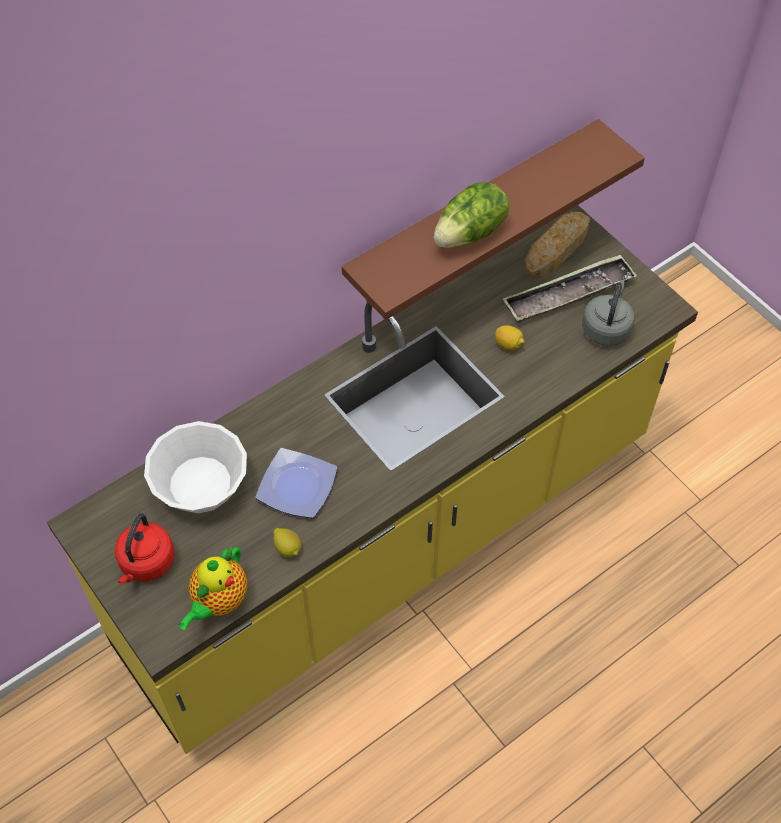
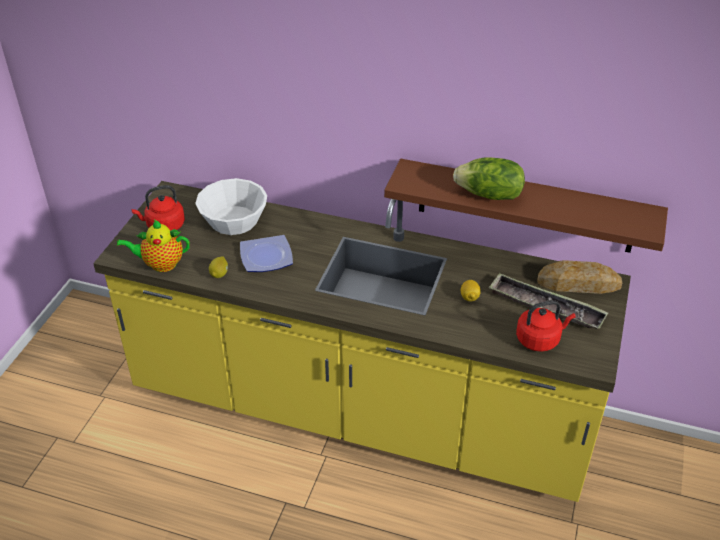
camera: 55 degrees right, 15 degrees down
(606, 328) = (540, 339): grey kettle -> red kettle

